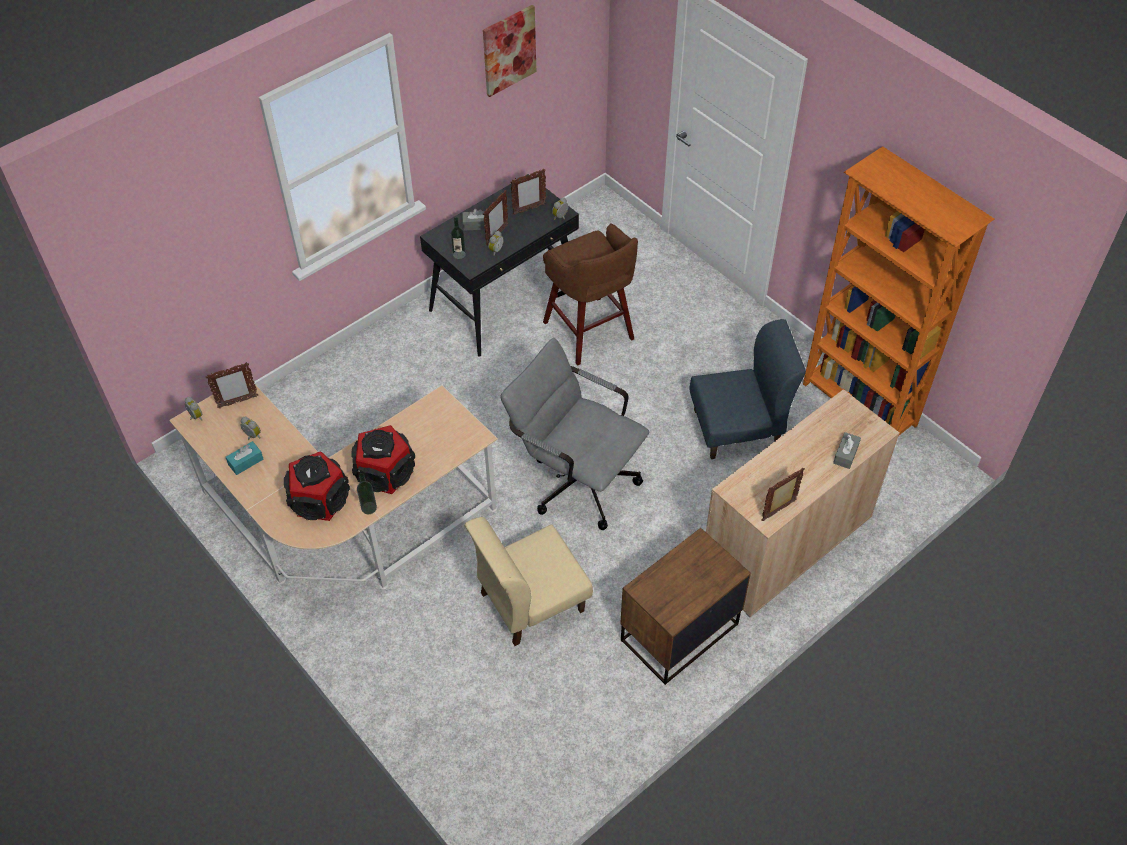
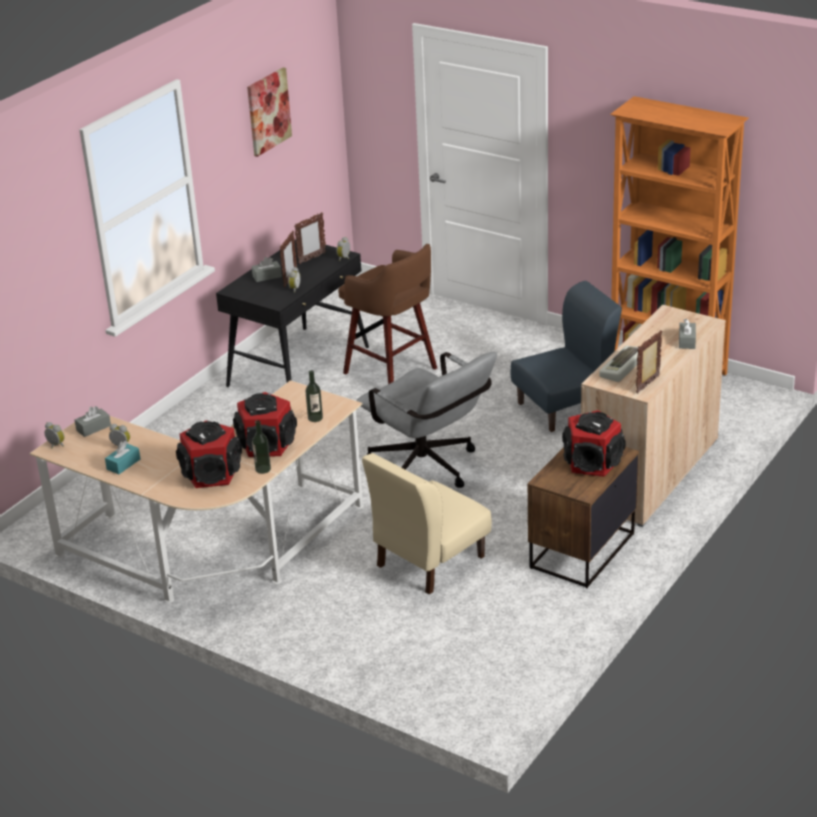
camera: 15 degrees left, 20 degrees down
(237, 402) = (93, 428): picture frame -> grey tissue box
(459, 254) = (260, 297): bottle -> bottle (315, 418)
(575, 479) = (429, 470): grey office chair -> grey office chair turned 150 degrees counterclockwise
(697, 576) = (592, 462): none -> speaker
(764, 477) = (623, 368): none -> keyboard

